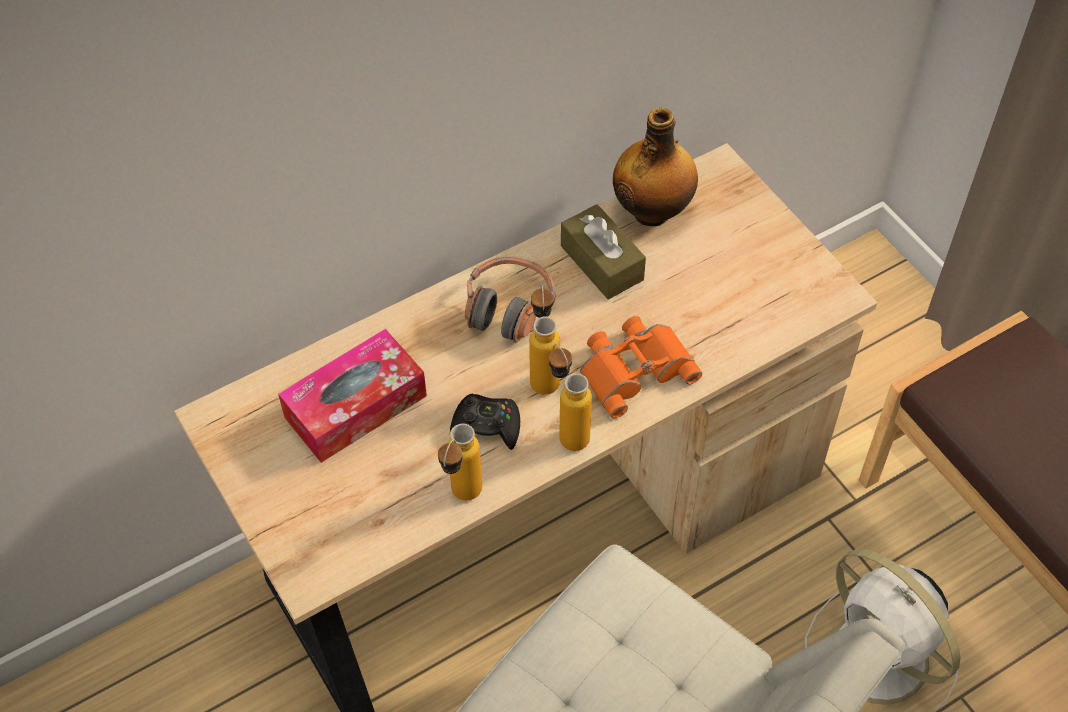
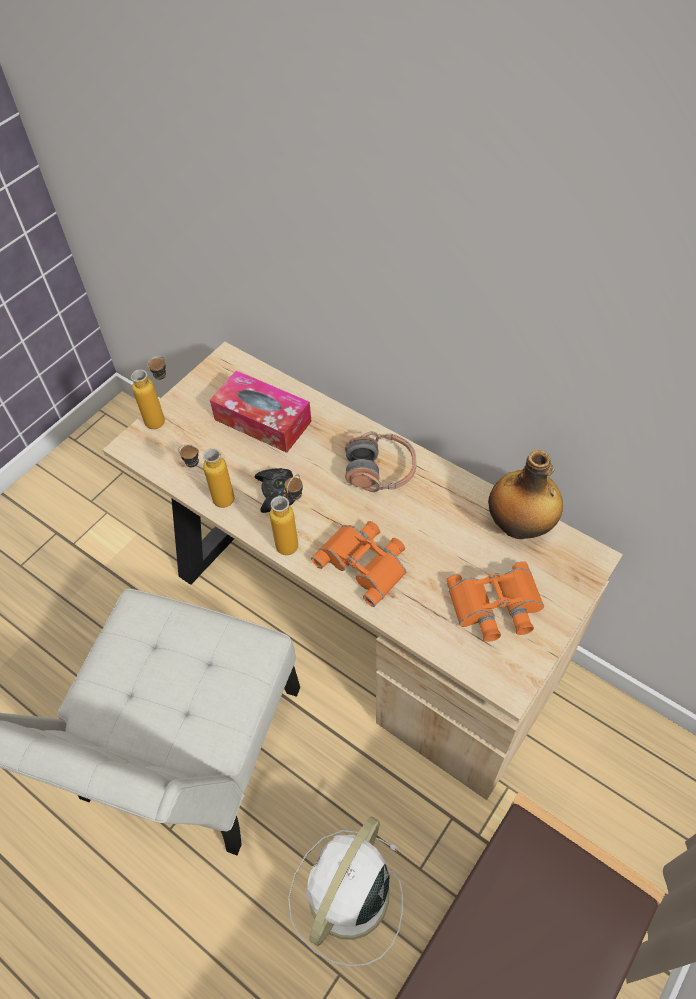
camera: 70 degrees right, 0 degrees up
(543, 373) = (334, 509): bottle -> bottle (163, 419)
(601, 263) = (450, 510): brown tissue box -> none
(744, 271) = (496, 607): none -> orange binoculars

